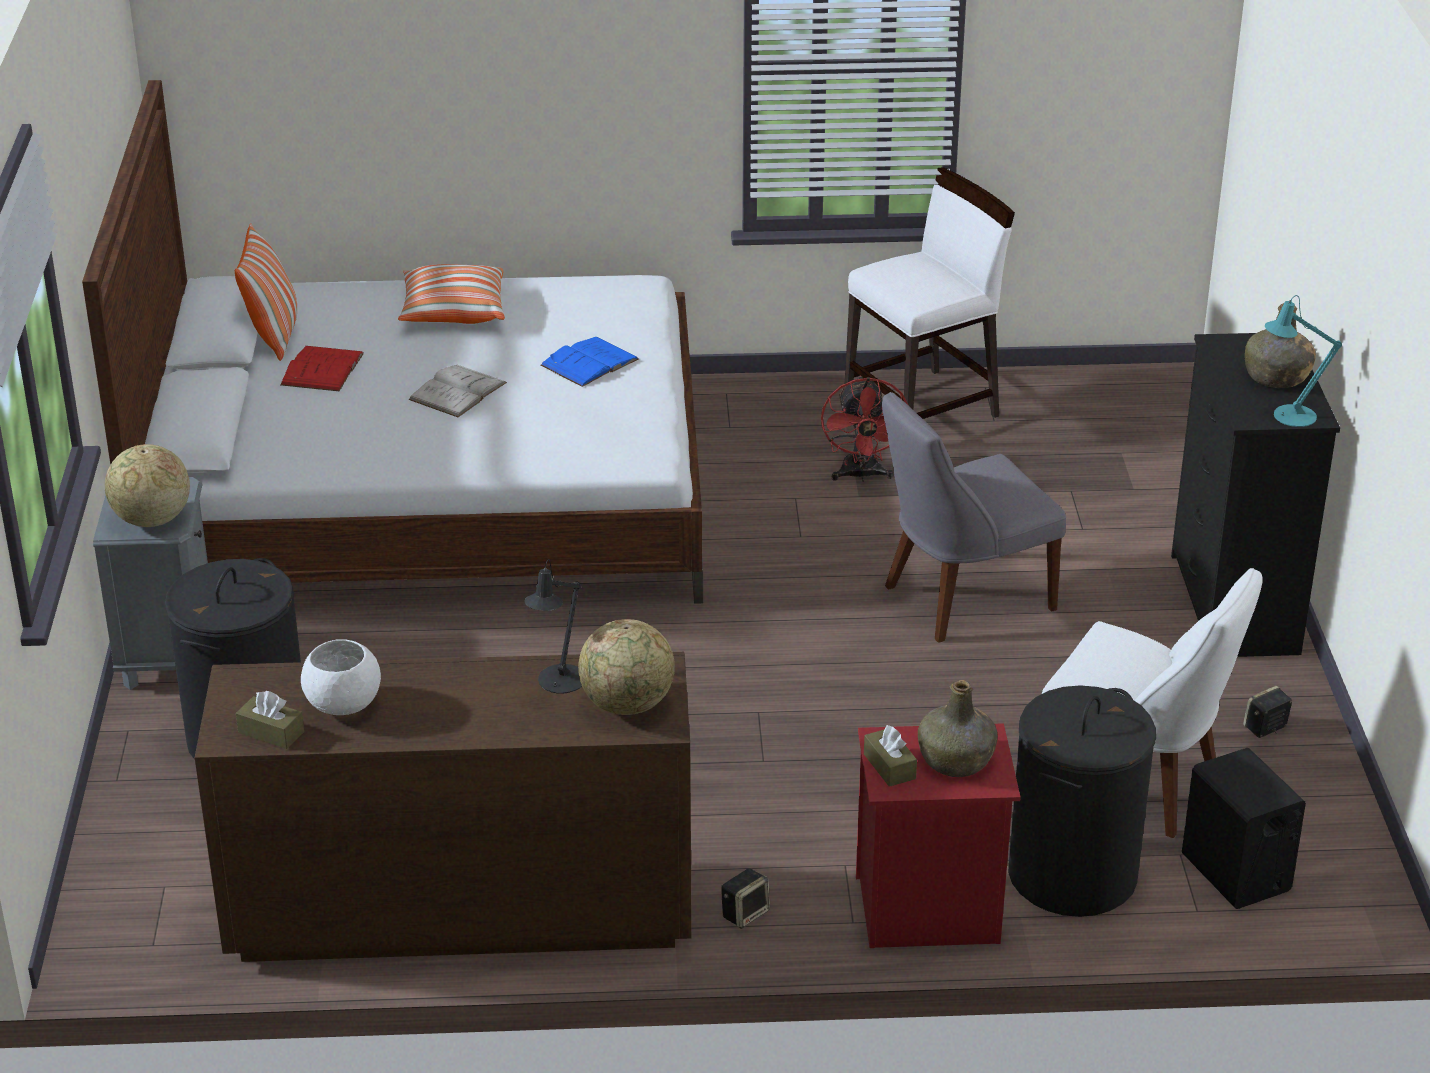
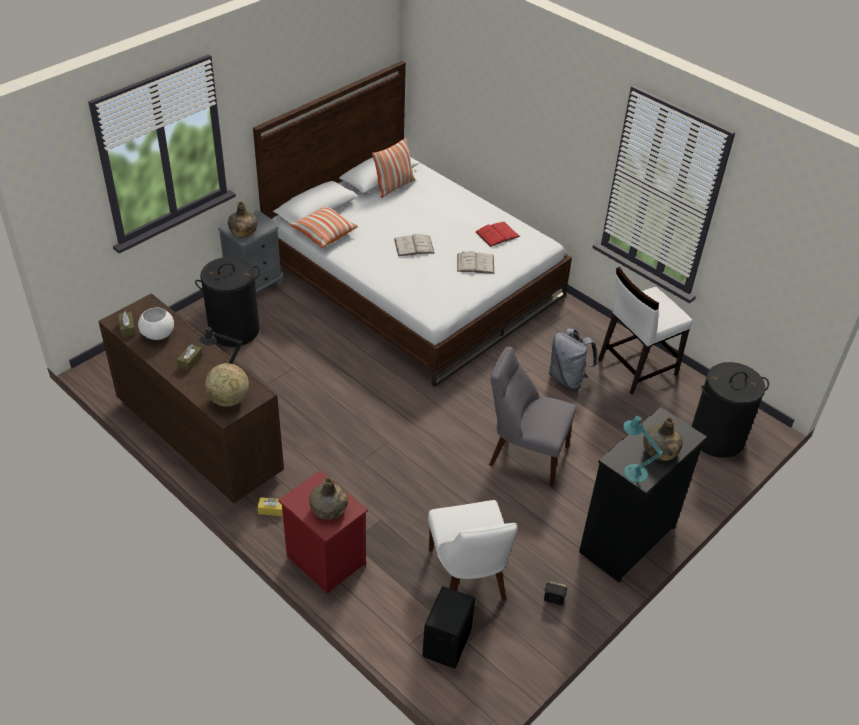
camera: 45 degrees right, 10 degrees up
(151, 520) = (243, 231): globe -> green bottle
(322, 369) = (388, 209): red book -> red book (497, 234)
(453, 312) = (462, 214): pillow -> pillow (324, 233)
(589, 362) = (475, 263): blue book -> white book
(745, 913) = (271, 510): speaker -> yellow tissue box
(861, 475) = (568, 378): red fan -> grey backpack
(889, 766) = (305, 492): brown tissue box -> brown tissue box (190, 361)
(923, 408) = (636, 367): white chair -> white chair turned 135 degrees clockwise
(1072, 875) = (390, 591): black laundry basket -> black laundry basket (716, 438)

